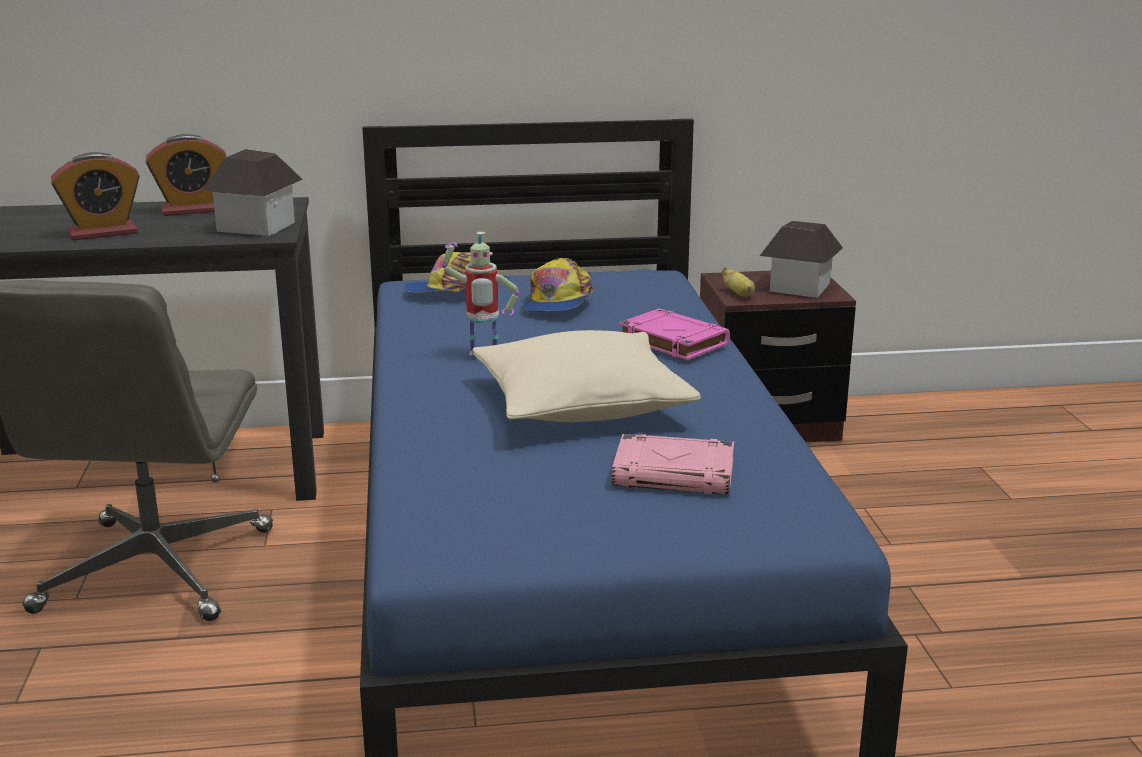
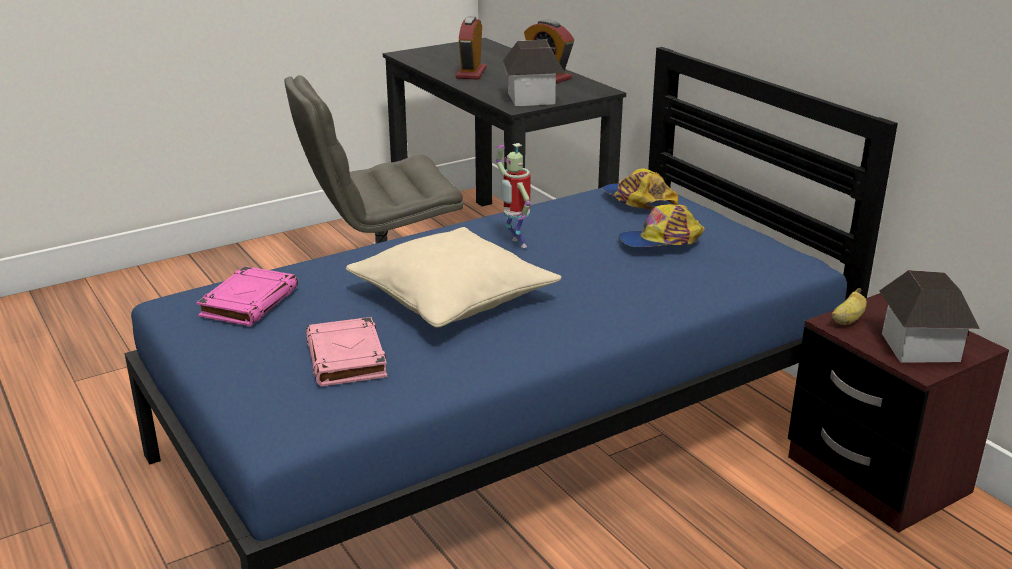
camera: 65 degrees right, 5 degrees up
(103, 233) = (471, 73): alarm clock -> alarm clock turned 60 degrees clockwise
(672, 341) = (619, 303): pink book -> pink book (249, 302)

